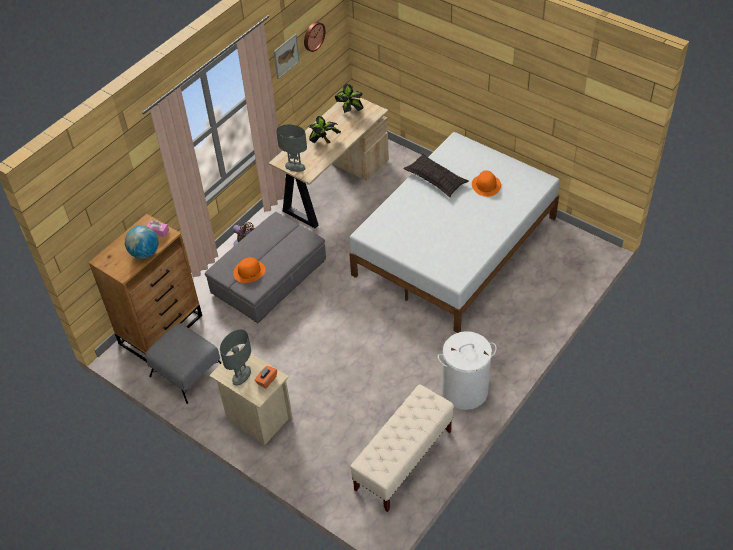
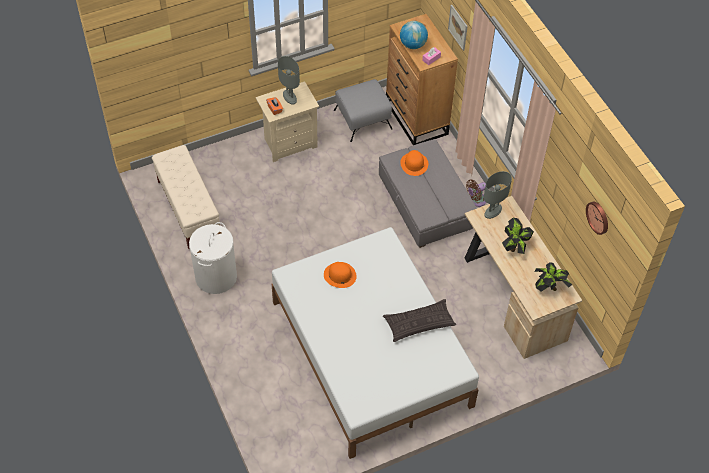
camera: 115 degrees right, 5 degrees up
(286, 56) = (574, 181): picture -> picture (458, 27)
(486, 185) = (383, 359): orange hat -> orange hat (339, 275)

